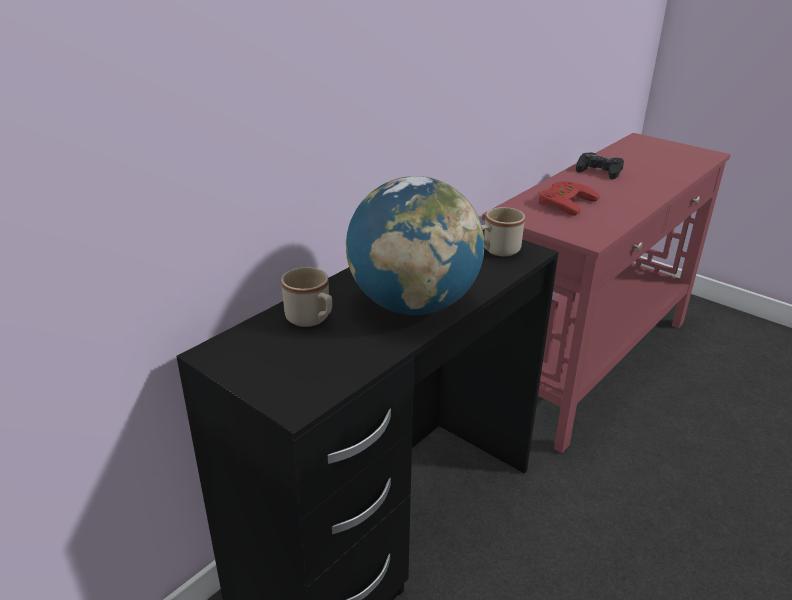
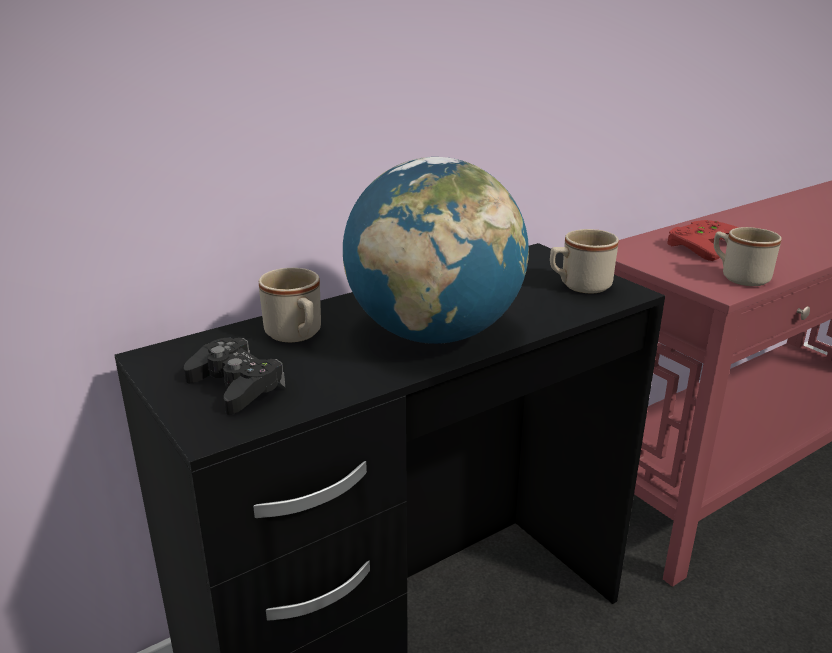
camera: 15 degrees right, 5 degrees down
(596, 227) = (738, 277): none -> beige mug
(599, 171) = (768, 216): black game controller -> black game controller (236, 386)

